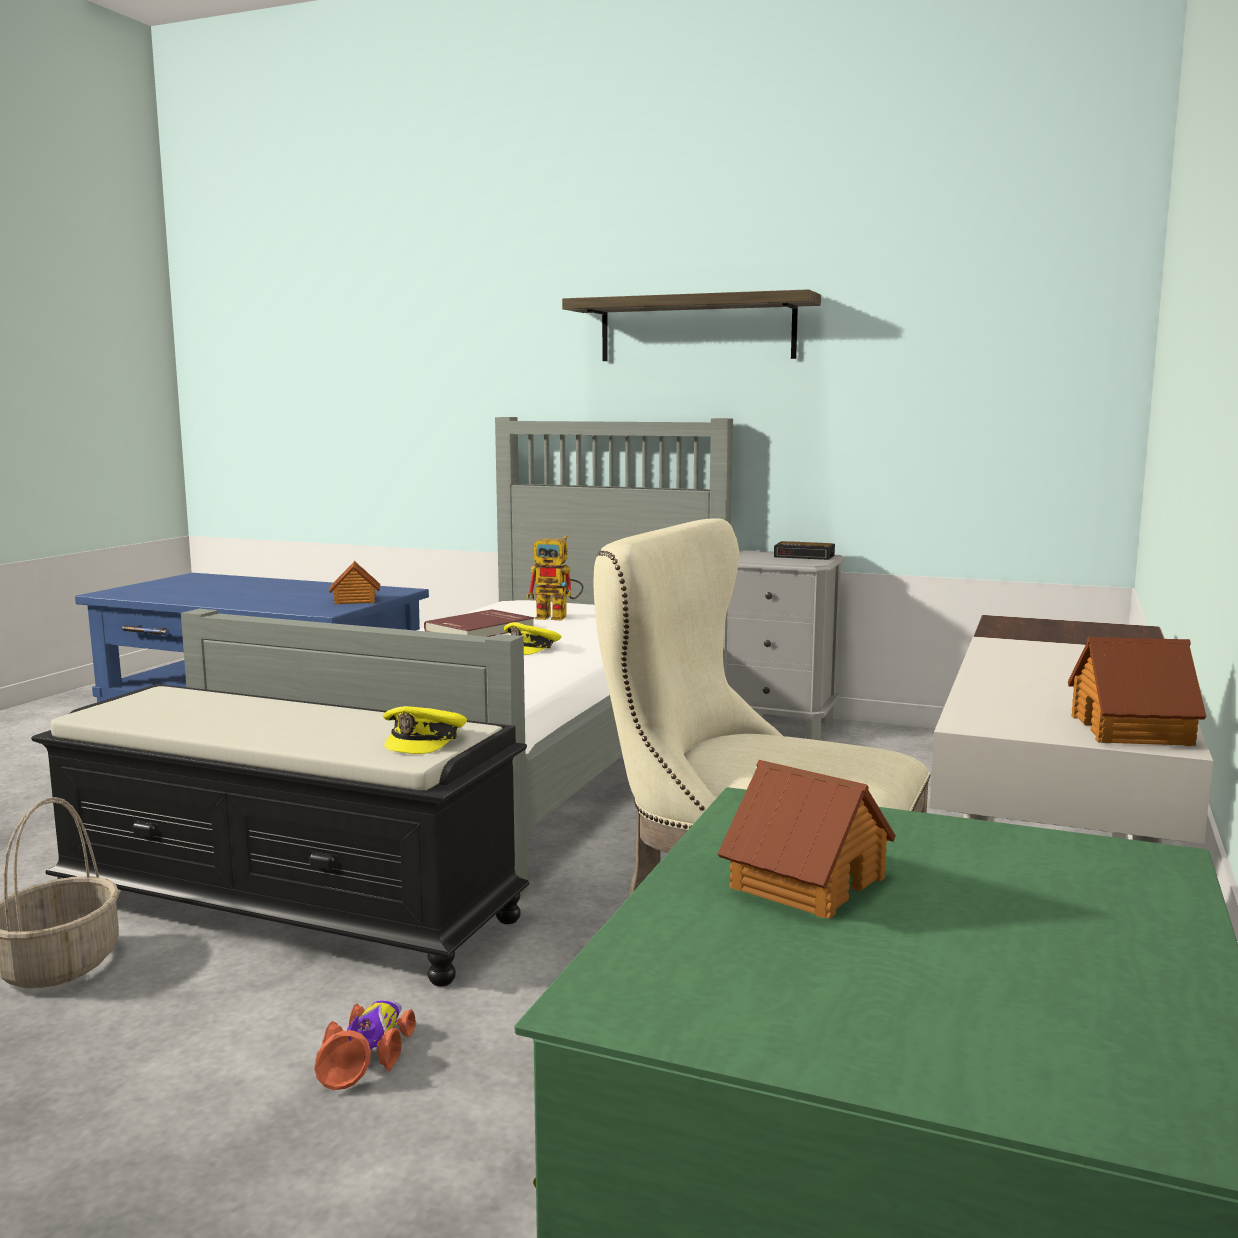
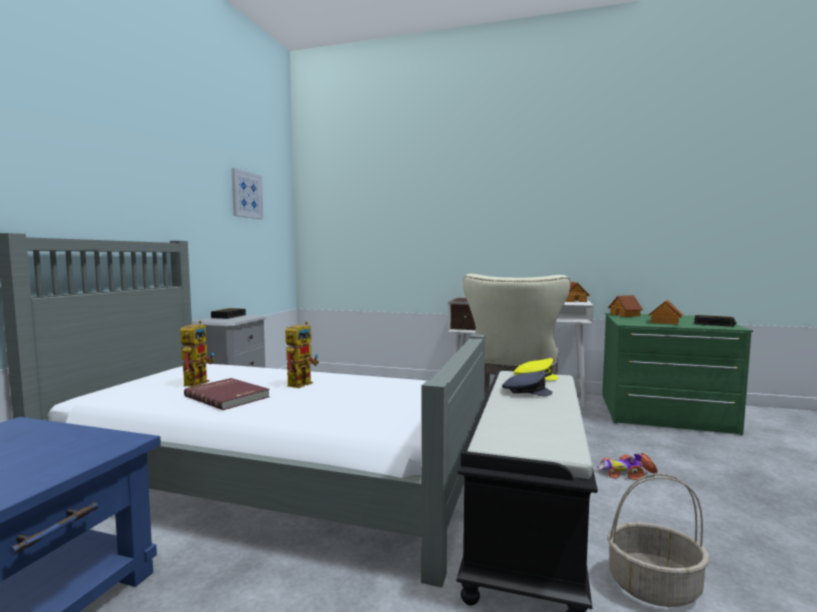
camera: 95 degrees left, 5 degrees down
(336, 724) = (525, 391): none -> grey cap
(355, 600) = (58, 437): toy house -> toy house (625, 315)
(531, 648) = (302, 383): yellow cap -> toy robot
(696, 329) = (151, 181): shelf -> none
(750, 993) = (714, 324): none -> alarm clock
(937, 312) = (246, 195): none -> picture

